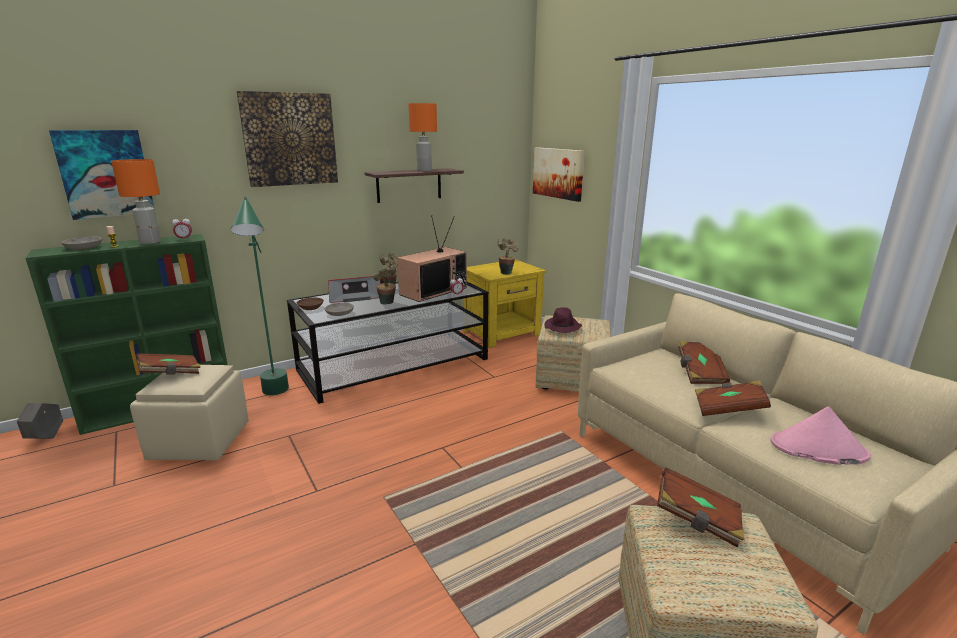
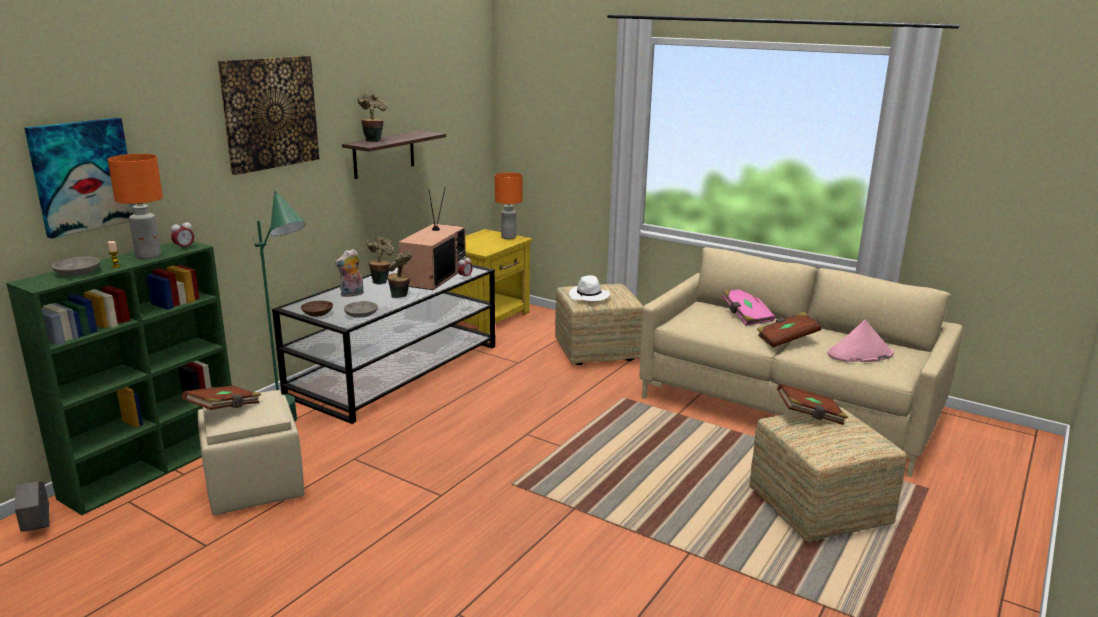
camera: 25 degrees left, 0 degrees up
(355, 297) = (352, 294): radio -> plush toy
(424, 170) = (405, 137): orange table lamp -> orange table lamp (508, 237)
(506, 272) = (494, 246): potted plant -> potted plant (373, 140)
(558, 173) = (534, 128): picture -> none
(562, 327) = (589, 296): purple hat -> white hat
(699, 373) = (746, 316): brown book -> pink book

